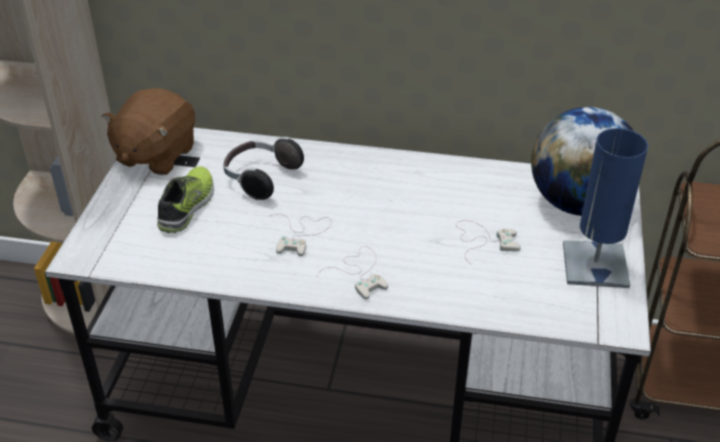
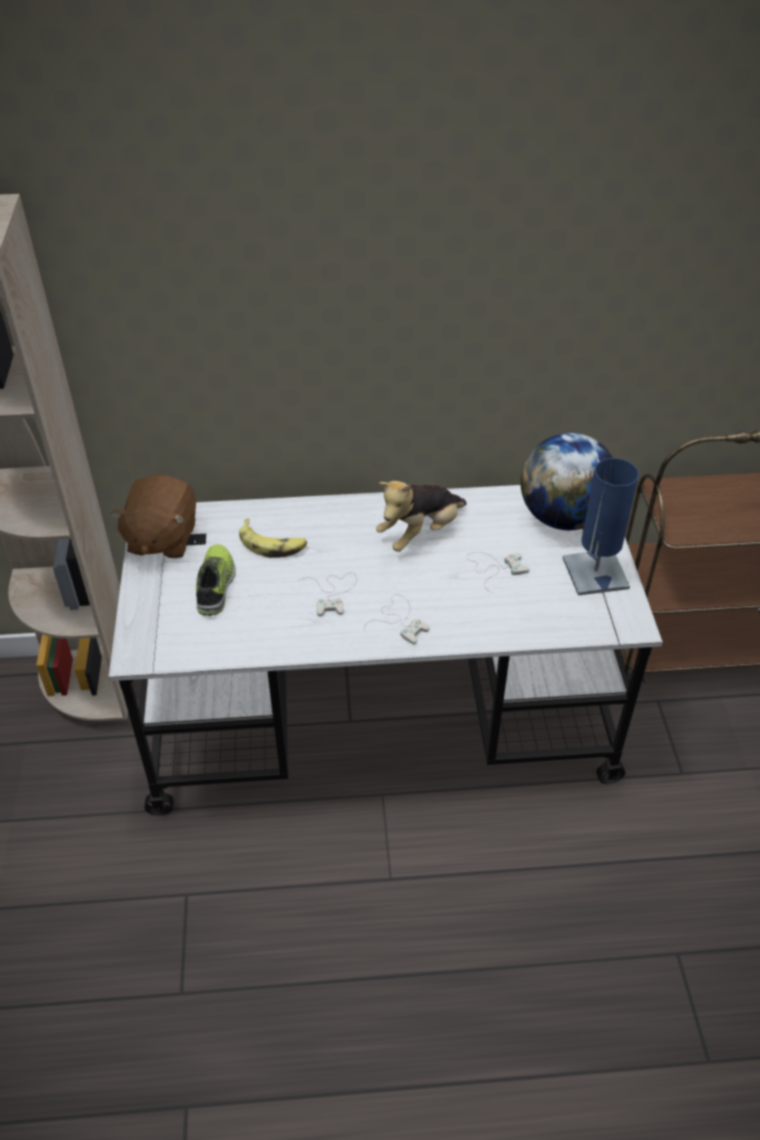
camera: 15 degrees left, 5 degrees up
(260, 178) = (272, 544): headphones -> banana
(416, 193) = (420, 533): none -> plush toy

